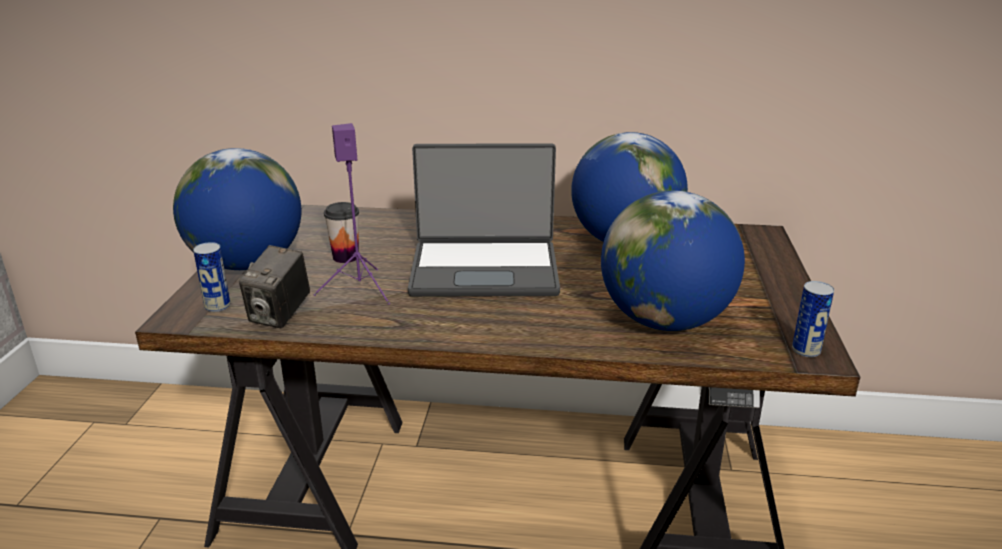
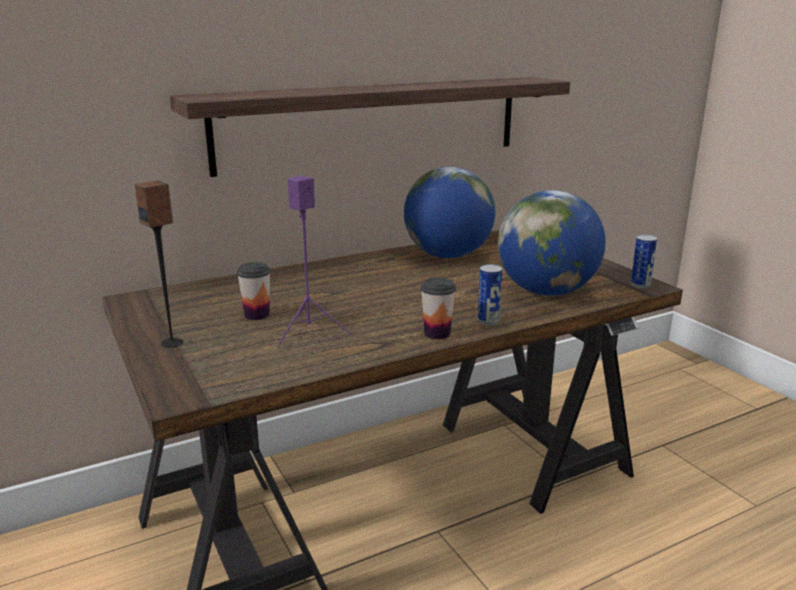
camera: 35 degrees left, 5 degrees down
(217, 306) = (203, 379): can -> can (488, 321)
(247, 264) = (172, 343): globe -> speaker
(280, 315) = (273, 367): camera -> none
(466, 331) = (437, 333): none -> cup
(485, 269) = (383, 294): laptop -> none
(570, 65) = (373, 123): none -> shelf

